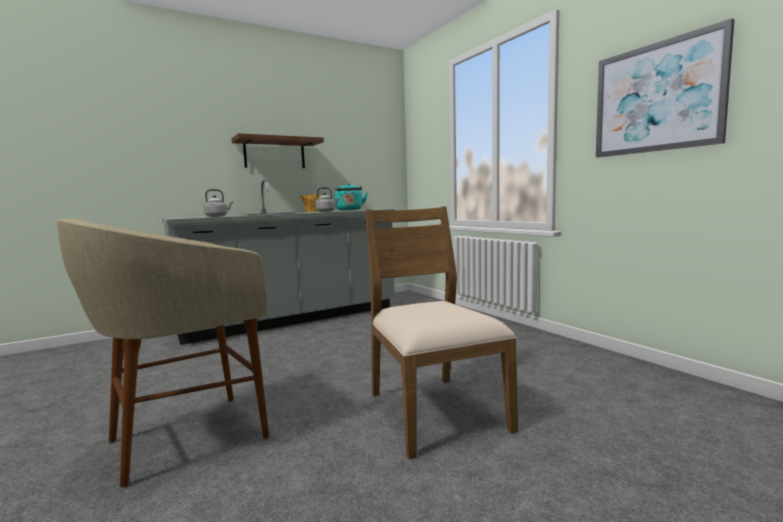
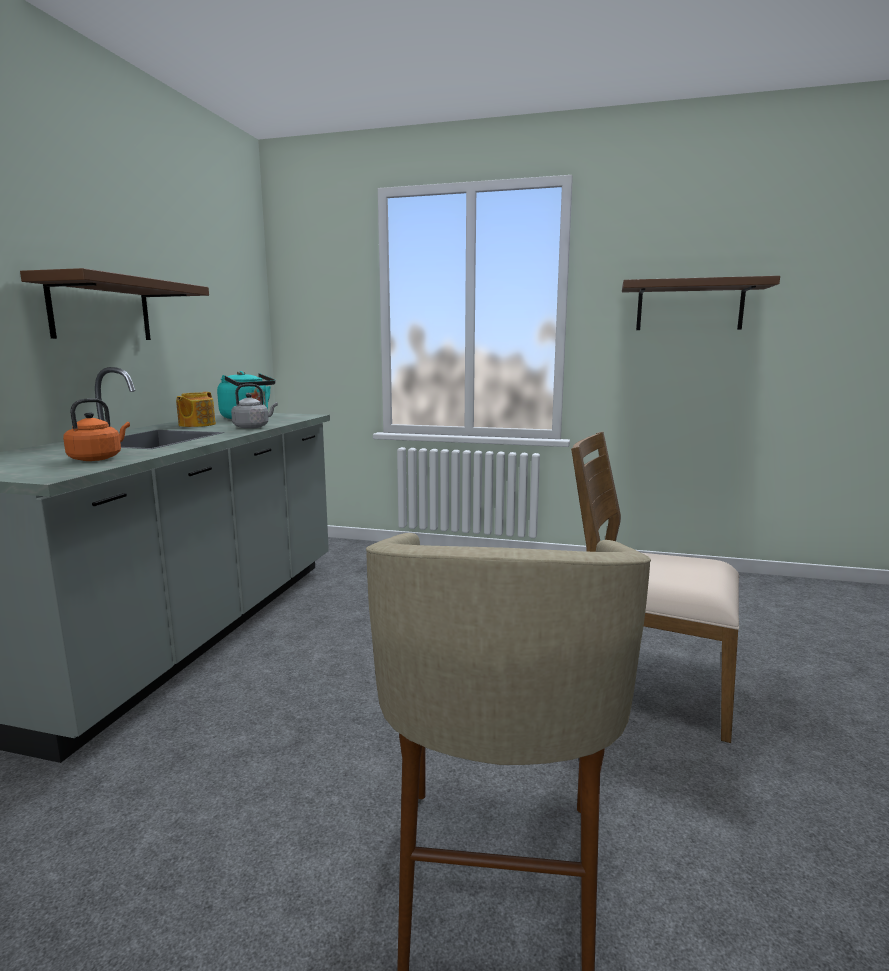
camera: 45 degrees left, 5 degrees up
(217, 216) = (98, 458): grey kettle -> orange kettle
(656, 98) = (689, 306): picture -> brown shelf

